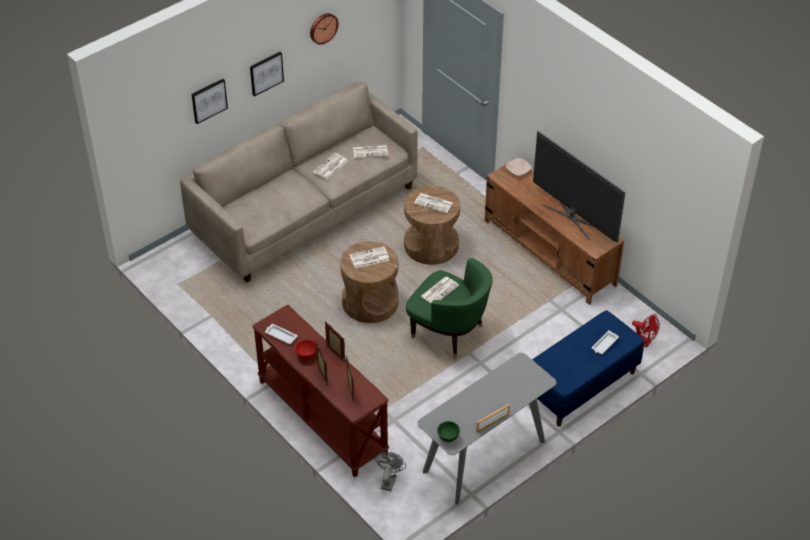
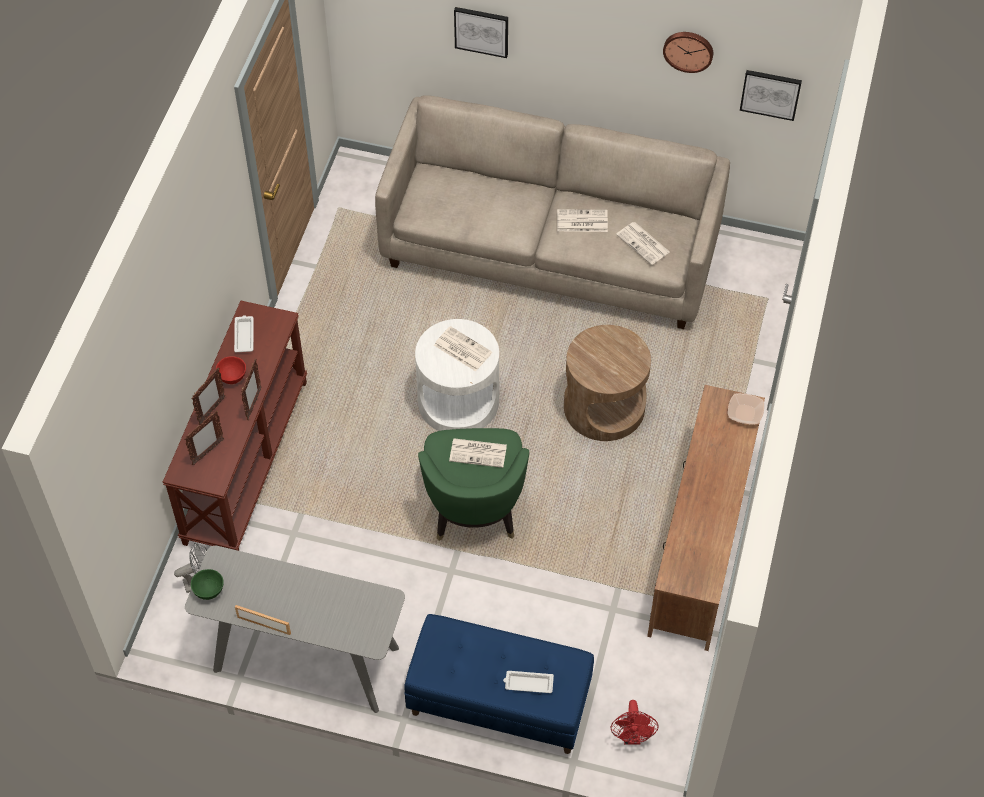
camera: 55 degrees right, 10 degrees up
(266, 73) = (580, 52): picture -> picture (770, 93)
(370, 302) = (458, 401): brown side table -> white side table
(434, 203) = (612, 359): newspaper -> none
(573, 217) = (711, 522): television -> none

